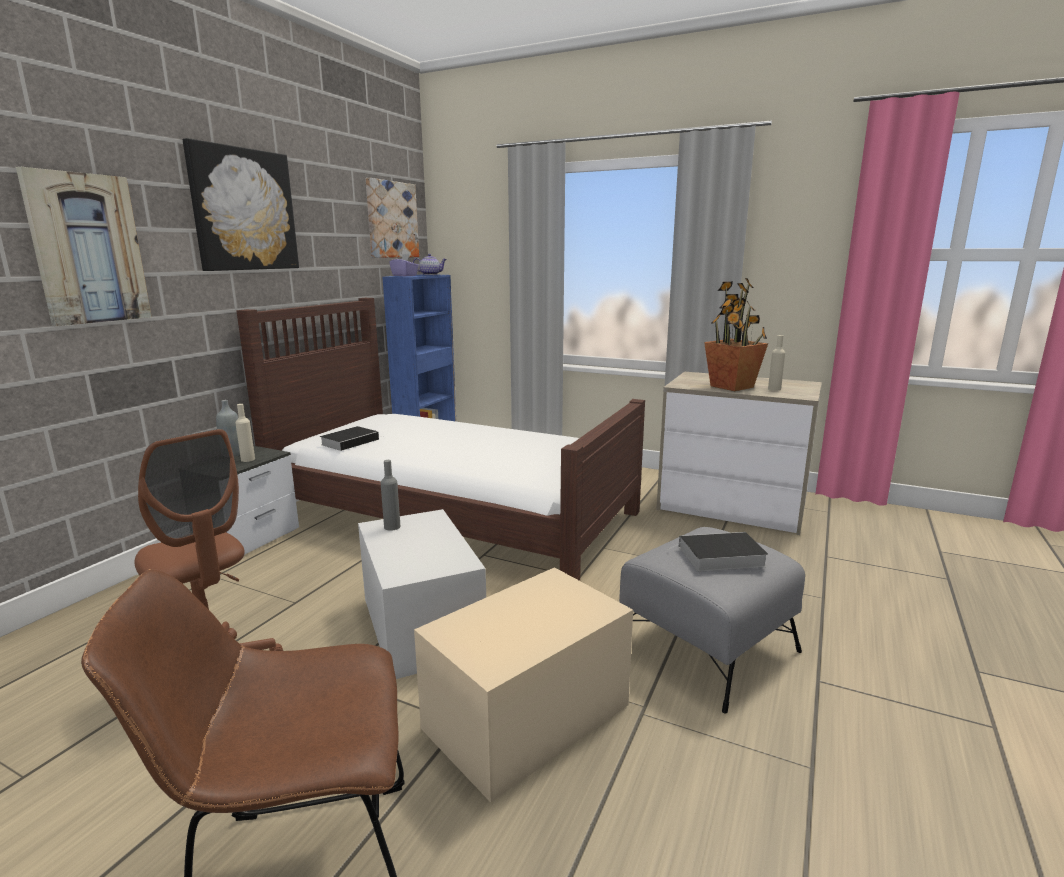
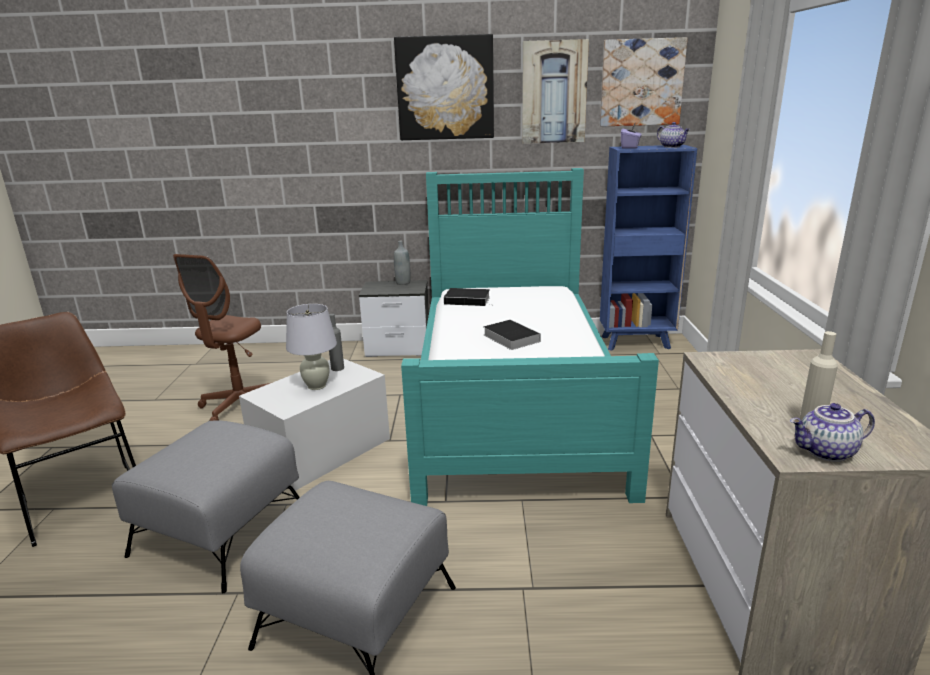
camera: 65 degrees right, 5 degrees up
(87, 249) = (319, 125): picture -> picture (554, 92)
(248, 459) = (397, 289): beige bottle -> none
(423, 542) = (316, 386): none -> white table lamp
(452, 514) = (513, 400): brown bed -> turquoise bed
(526, 717) = (222, 532): beige storage box -> grey ottoman
(719, 557) = (337, 526): book -> book (509, 338)
(731, 387) = (764, 392): potted plant -> none
(802, 392) = (826, 452): none -> teapot

